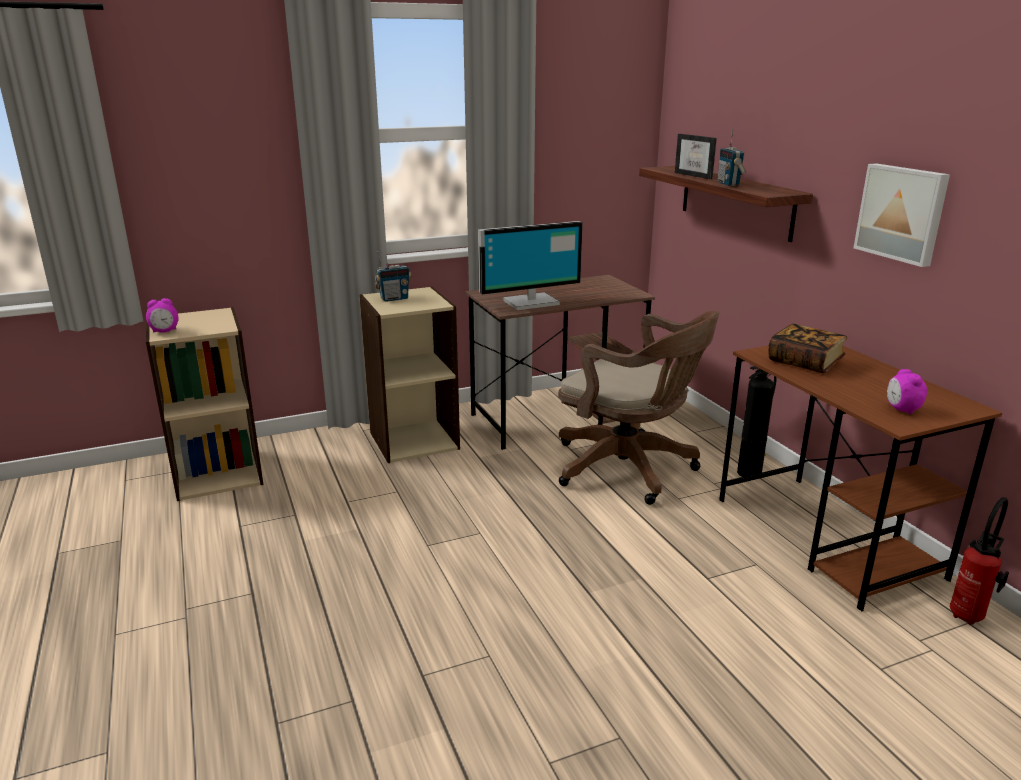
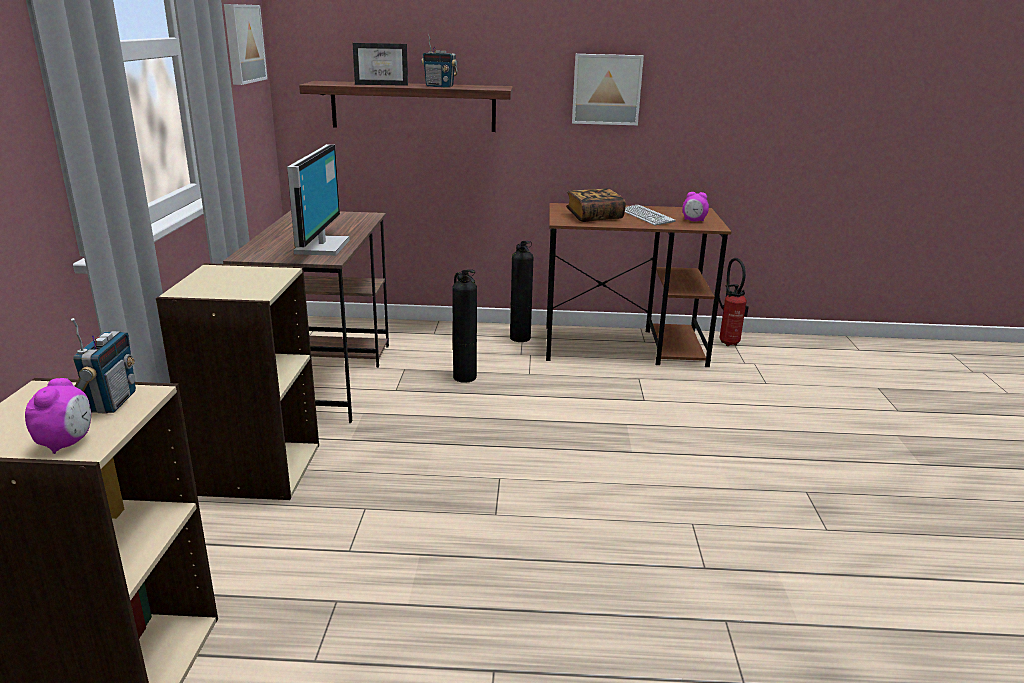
camera: 65 degrees left, 0 degrees up
(394, 299) = (217, 285): radio -> radio (112, 402)
(605, 129) = (242, 43): none -> picture
(630, 469) = (464, 377): brown office chair -> fire extinguisher
(864, 384) = (646, 216): none -> keyboard

